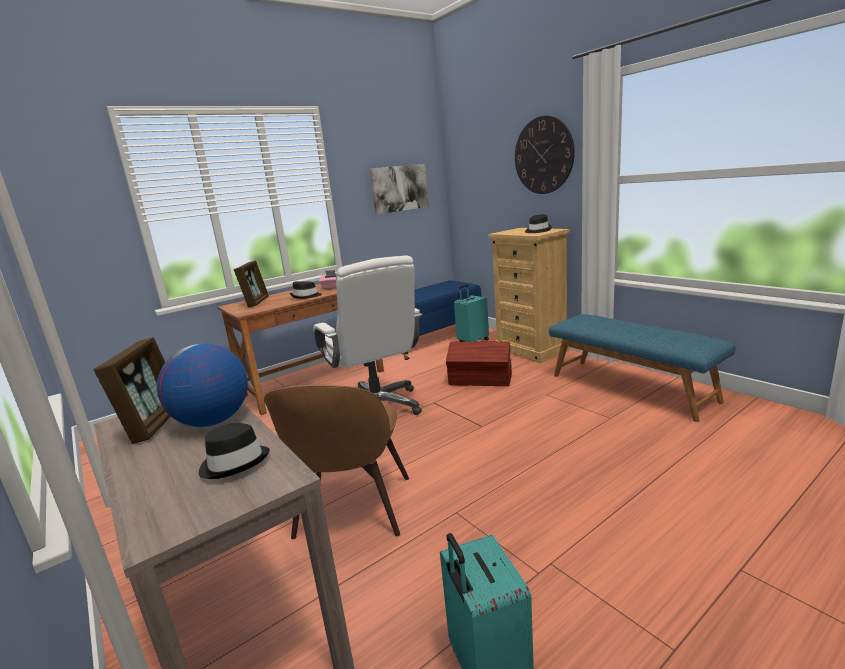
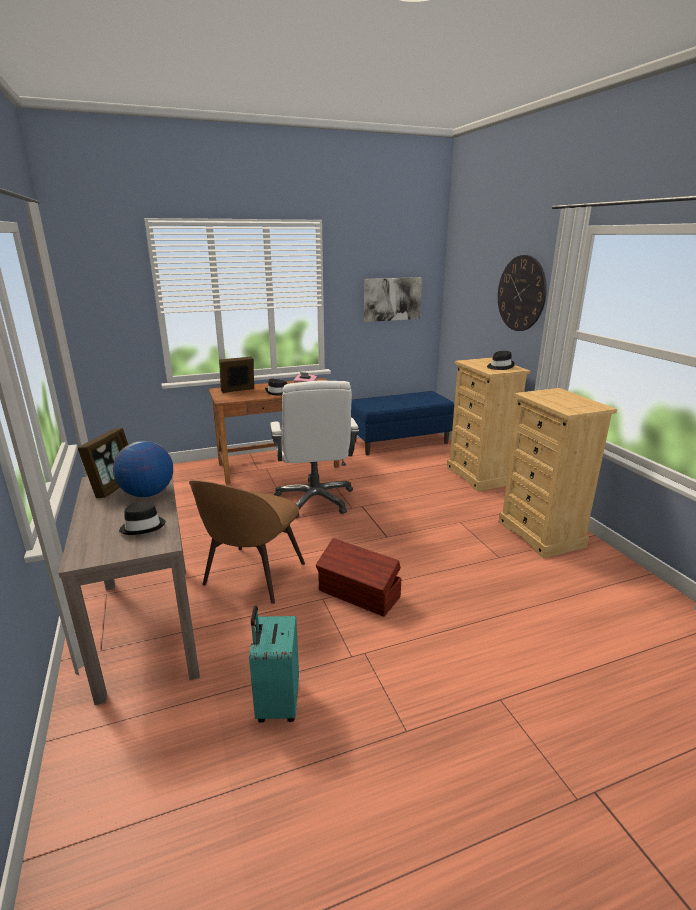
camera: 15 degrees right, 5 degrees up
(256, 302) = (238, 390): picture frame -> picture frame turned 135 degrees counterclockwise
(473, 341) = (432, 455): turquoise suitcase -> none
(480, 380) = (413, 495): brown storage box -> brown storage box (359, 594)
(631, 387) = (541, 534): blue bench -> beige dresser

